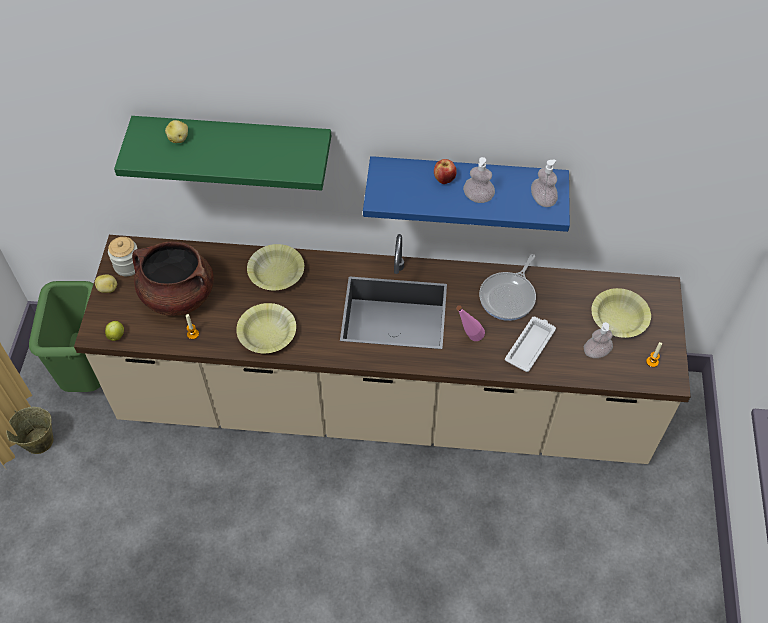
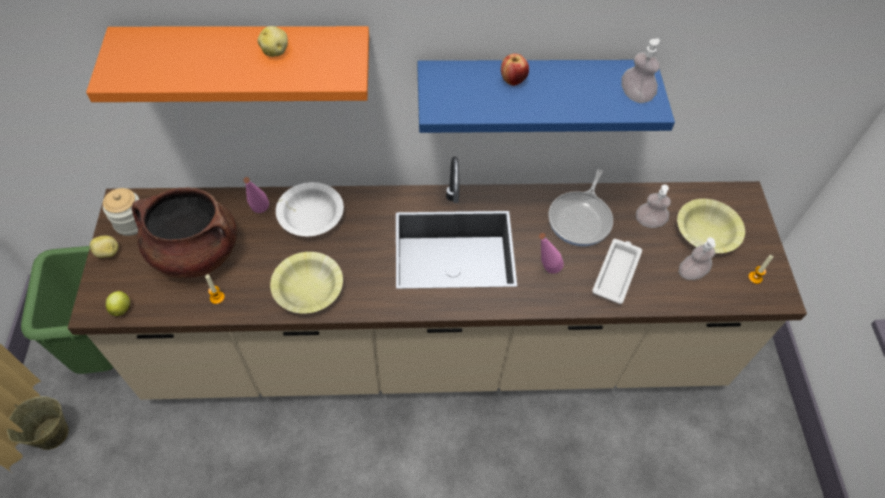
camera: 10 degrees left, 0 degrees up
(179, 138) = (172, 49): potato -> potato (275, 51)
(234, 143) = (246, 55): green shelf -> orange shelf
(234, 268) = (260, 215): none -> pink bottle
(276, 273) = (311, 216): yellow bowl -> white bowl
(478, 197) = (558, 98): soap dispenser -> soap dispenser (649, 222)

